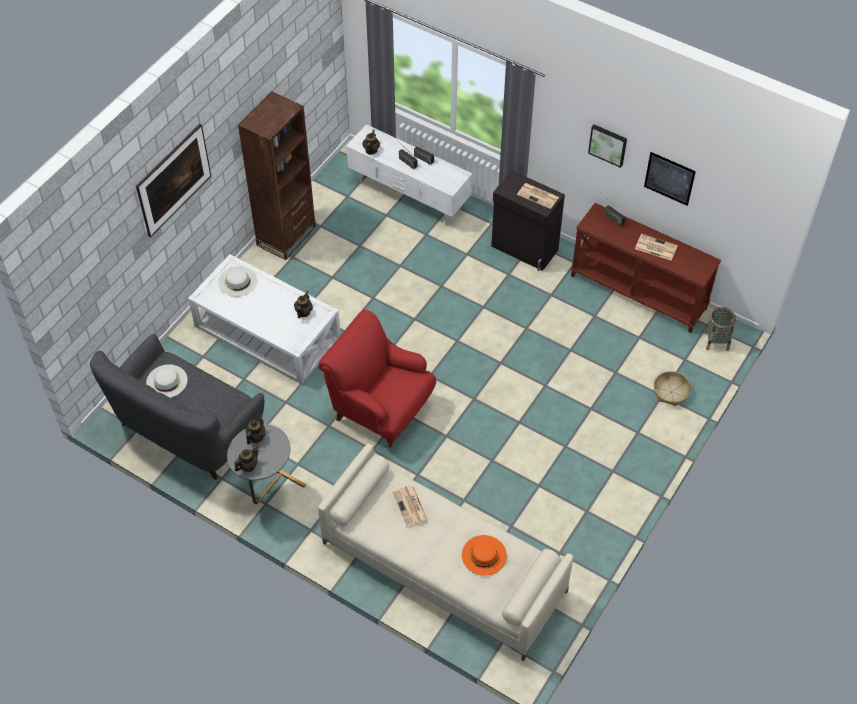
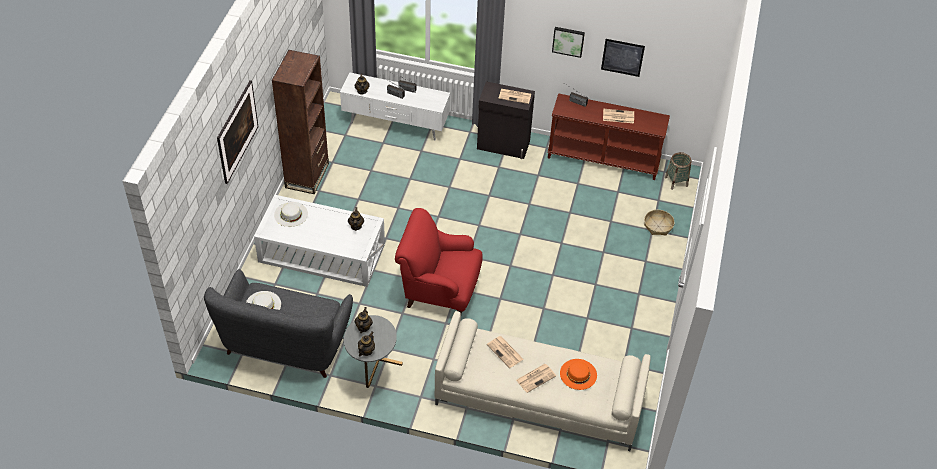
camera: 20 degrees left, 5 degrees down
(433, 546) = (536, 377): none -> newspaper

